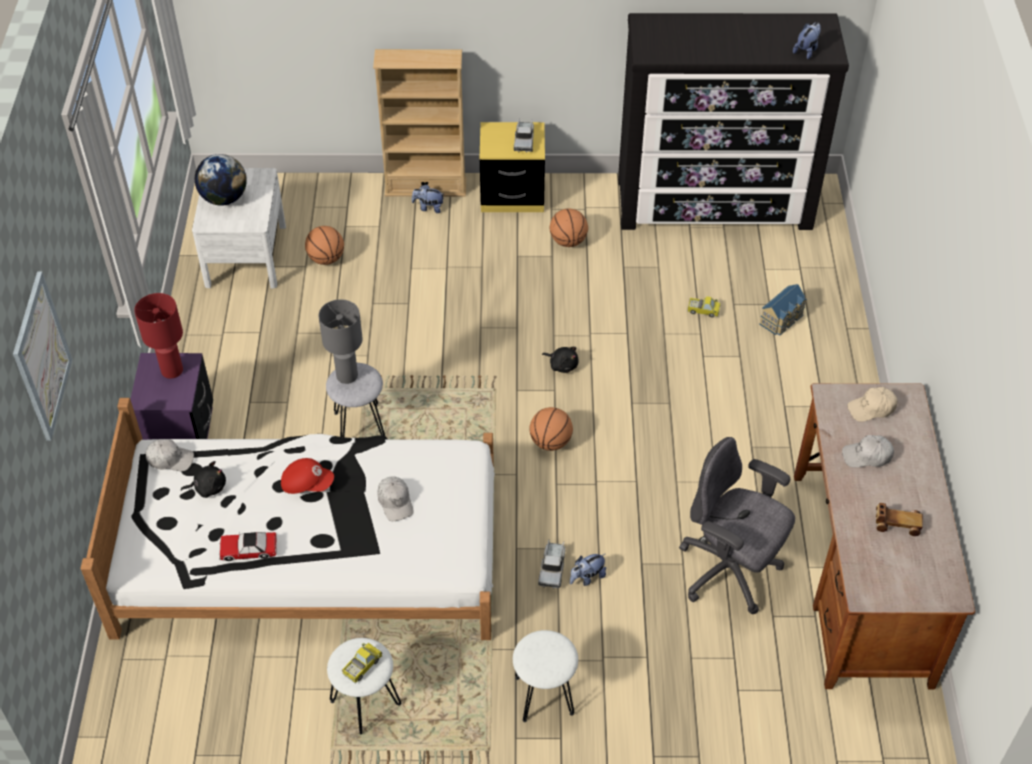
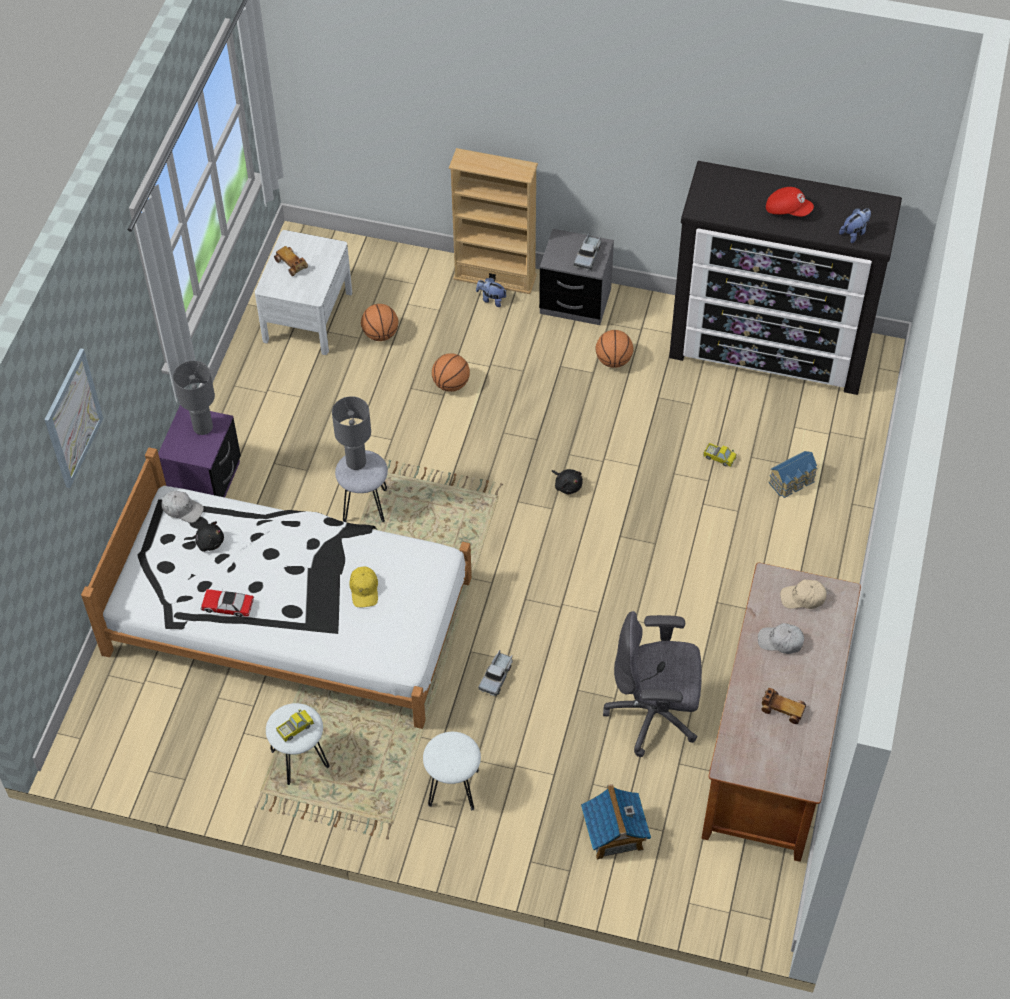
camera: 15 degrees right, 5 degrees up
(171, 371) = (202, 427): red table lamp -> grey table lamp
(224, 198) = (291, 264): globe -> toy car
(307, 483) = (293, 556): red cap -> red cap (788, 210)
(395, 502) = (364, 590): white cap -> yellow cap
(512, 195) = (575, 302): yellow nightstand -> grey nightstand
(550, 442) = (532, 558): basketball -> basketball (451, 384)
(587, 577) = (524, 691): plush toy -> none
(730, 572) = (654, 715): grey office chair -> grey office chair turned 45 degrees counterclockwise
(732, 705) = (614, 834): none -> toy house

